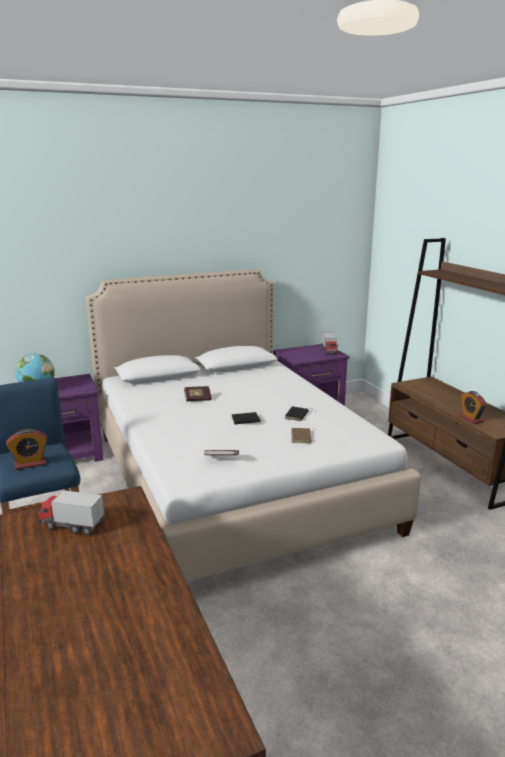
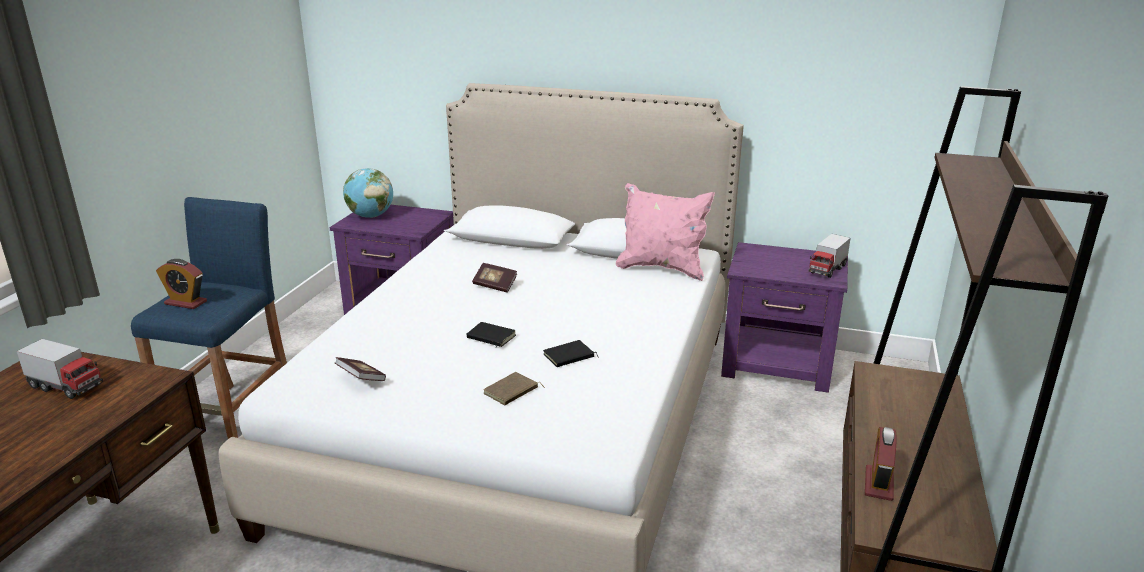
camera: 40 degrees right, 5 degrees up
(72, 525) = (66, 387): toy truck -> toy truck turned 150 degrees clockwise
(263, 369) = (662, 268): none -> pink pillow

